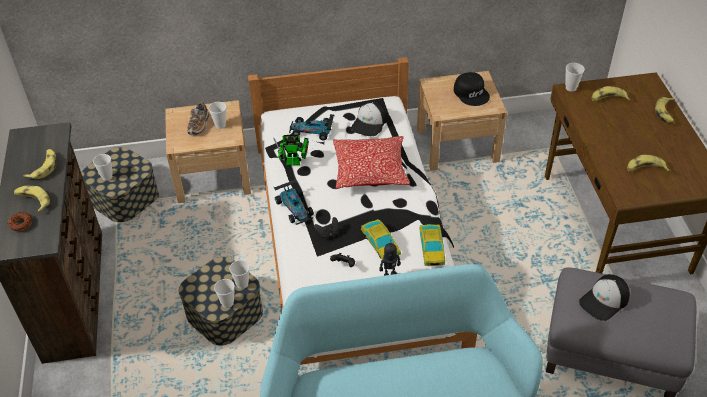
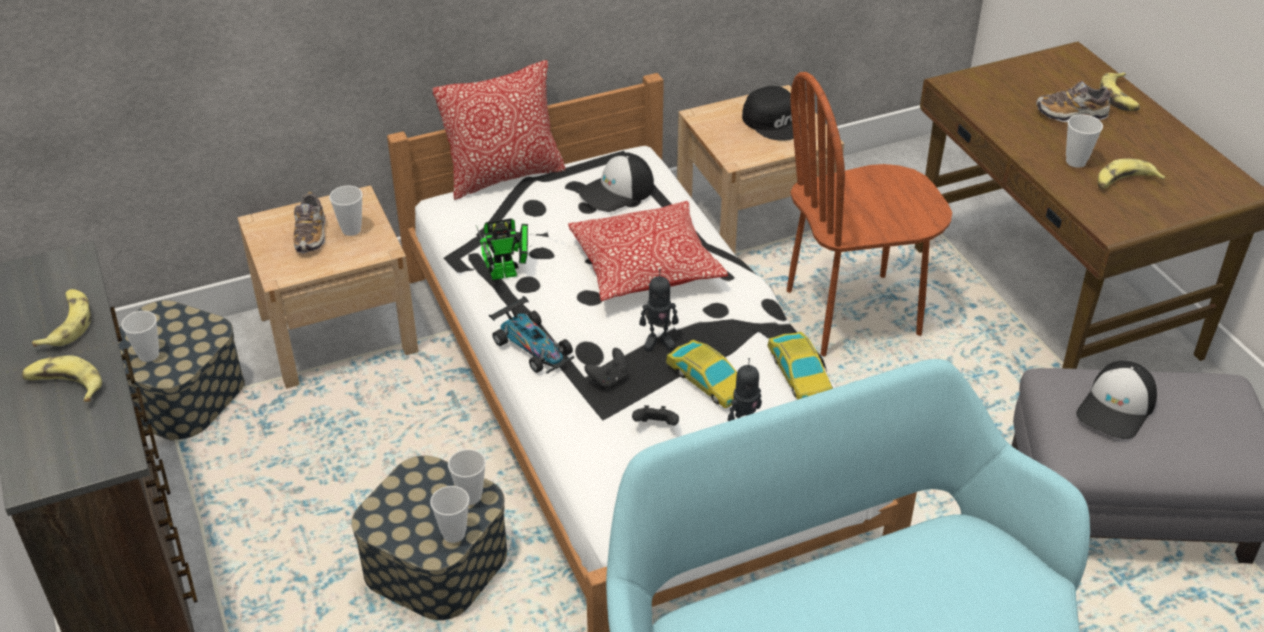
camera: 15 degrees left, 5 degrees down
(21, 223) = (54, 429): donut -> none
(312, 131) = (520, 218): toy car -> none
(313, 103) = (504, 175): none -> pillow
(362, 216) = (658, 342): none -> toy robot
(369, 123) = (617, 191): cap -> cap turned 45 degrees clockwise
(494, 211) = (853, 314): none -> brown chair
(571, 88) = (955, 80): cup -> cup (1076, 161)
(608, 99) = (1021, 89): banana -> none
(631, 120) = (1071, 114): none -> shoe

